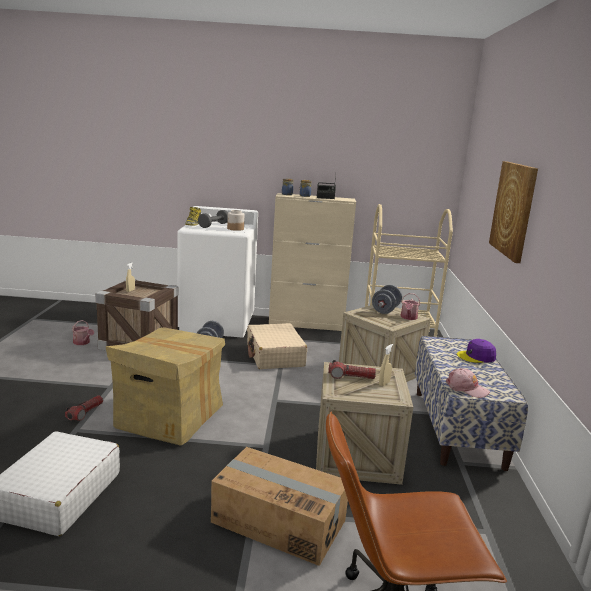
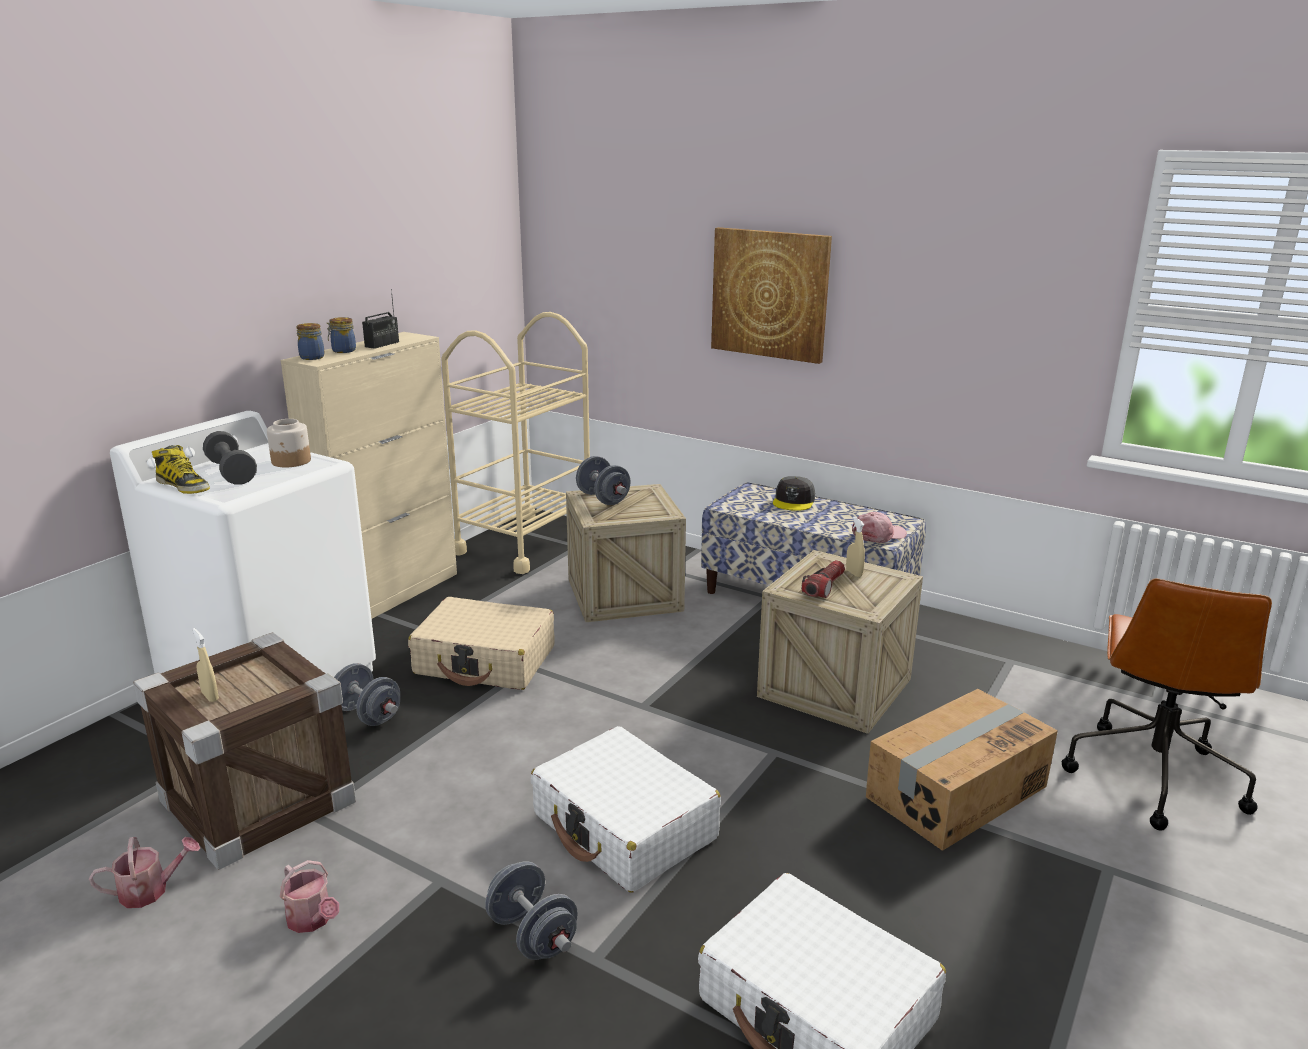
camera: 60 degrees left, 5 degrees up
(85, 413) = (532, 935): flashlight -> grey dumbbell
(169, 417) = (624, 827): cardboard box -> white suitcase
(408, 318) = (646, 494): watering can -> watering can (312, 920)
(476, 357) = (794, 501): purple cap -> grey cap

